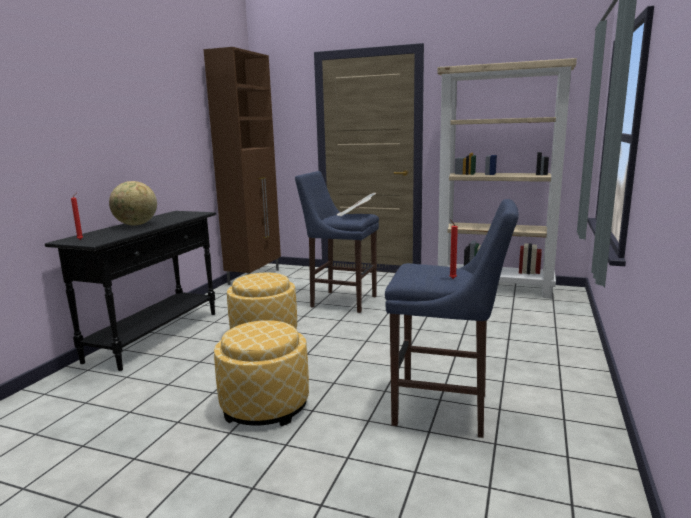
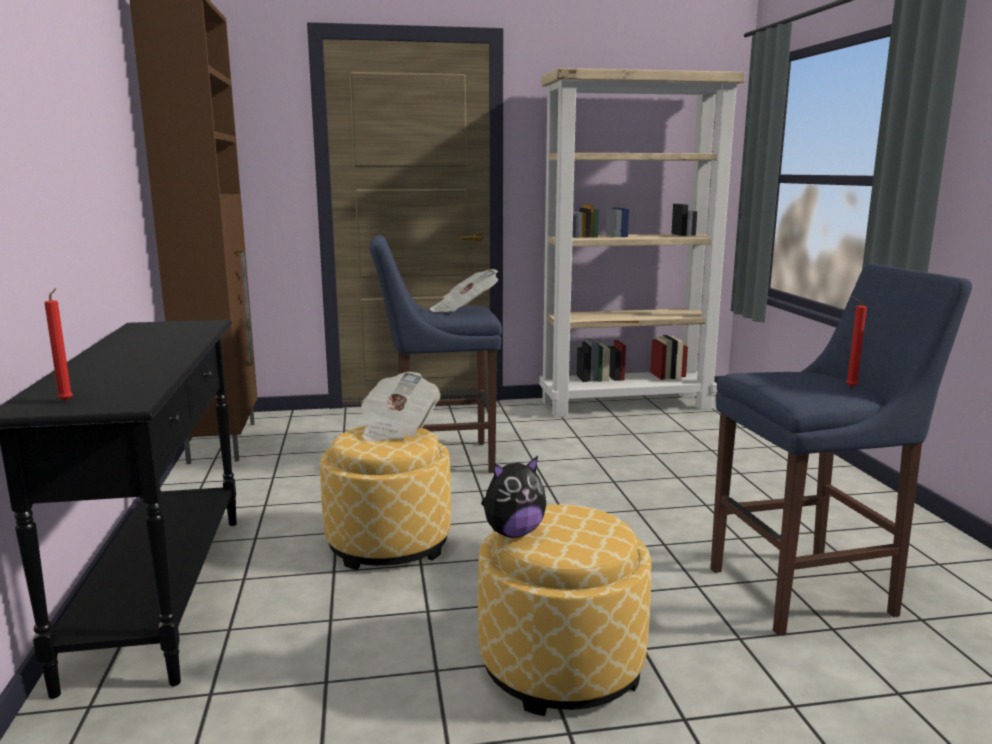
camera: 30 degrees left, 0 degrees up
(136, 225) = (121, 357): globe -> none
(235, 328) = (513, 533): none -> plush toy
(271, 275) = (397, 429): none -> newspaper

